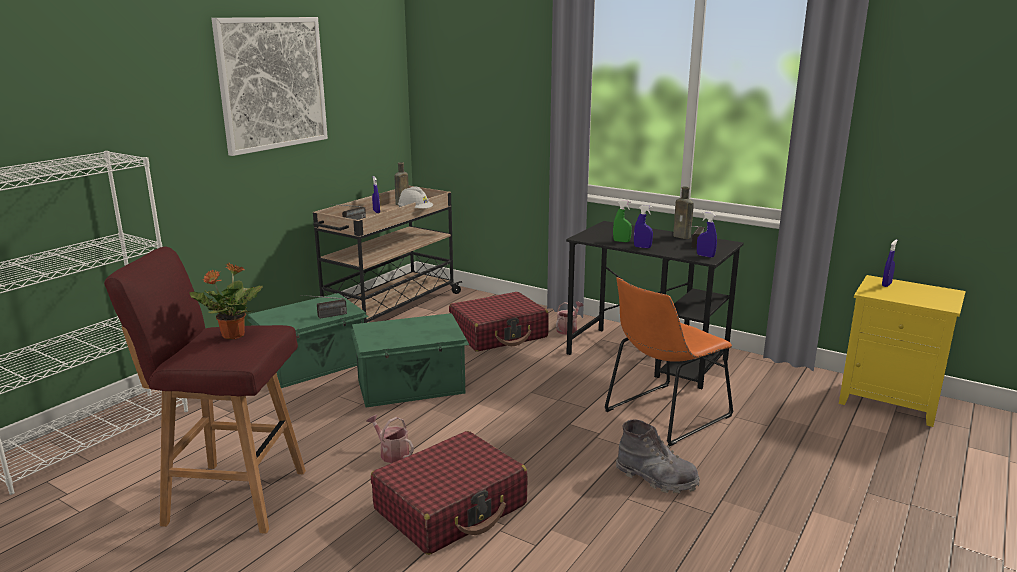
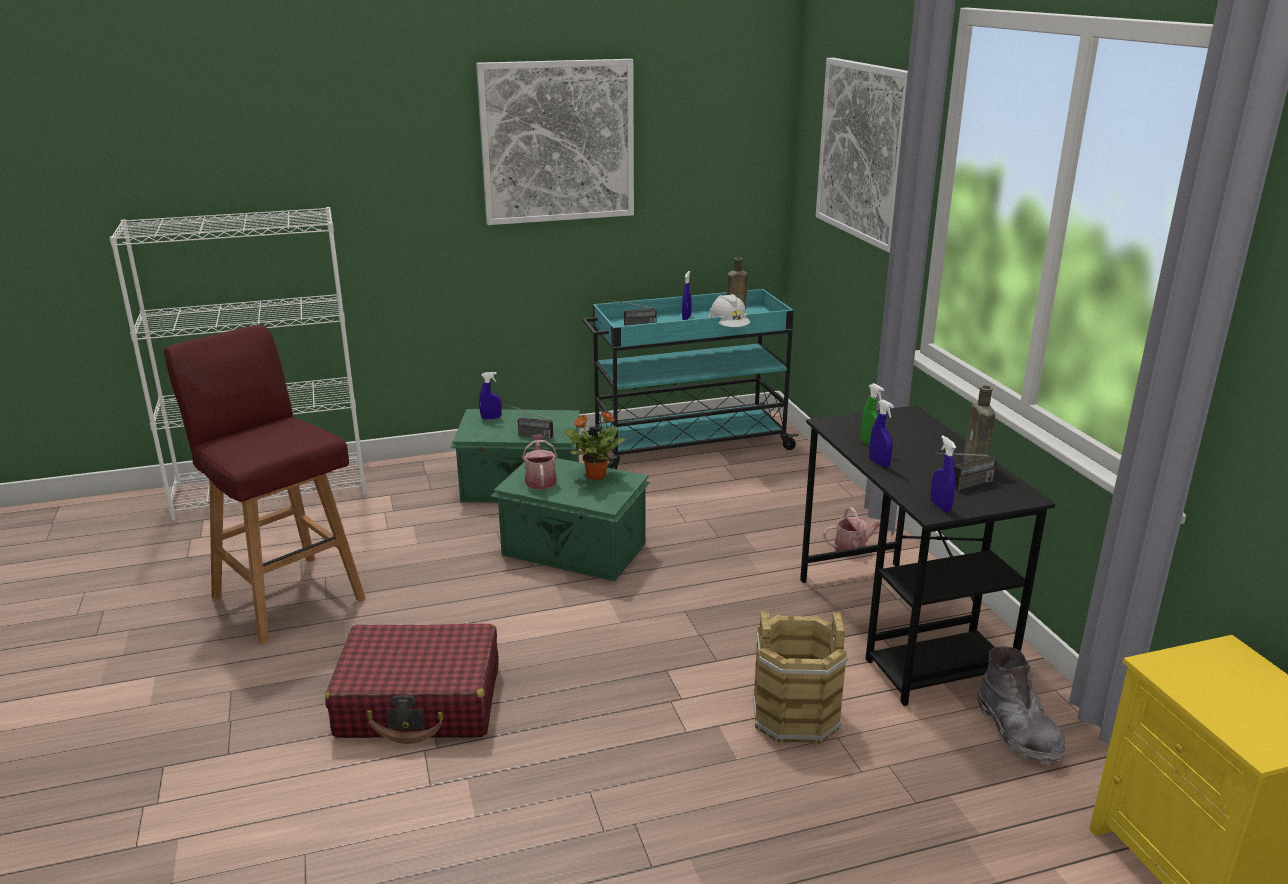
camera: 40 degrees right, 5 degrees up
(232, 335) = (275, 433): potted plant -> potted plant (595, 476)
(390, 309) = (687, 445): beige cart -> turquoise cart
(391, 453) = (453, 617): watering can -> watering can (540, 479)
(496, 73) = (864, 151): none -> picture
(499, 334) = (759, 521): red suitcase -> none
(656, 478) = (658, 787): grey boot -> grey boot (1017, 732)
(663, 415) = (795, 715): orange chair -> brown bucket
(886, 284) = (1228, 665): blue spray bottle -> blue spray bottle (491, 418)

